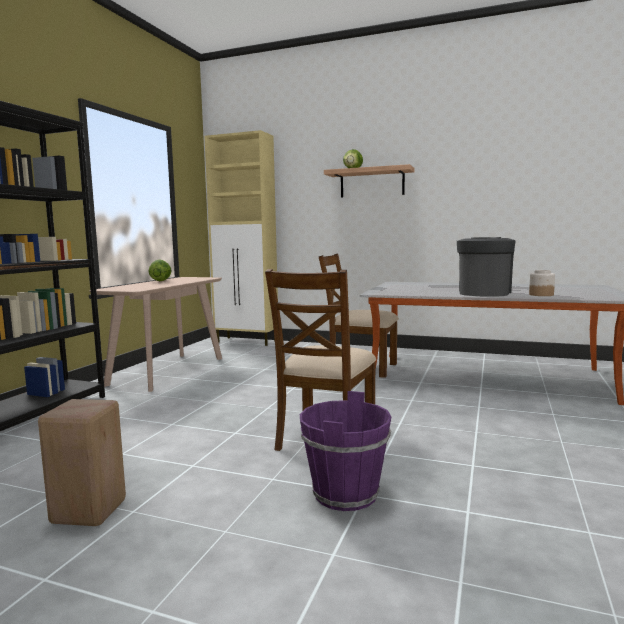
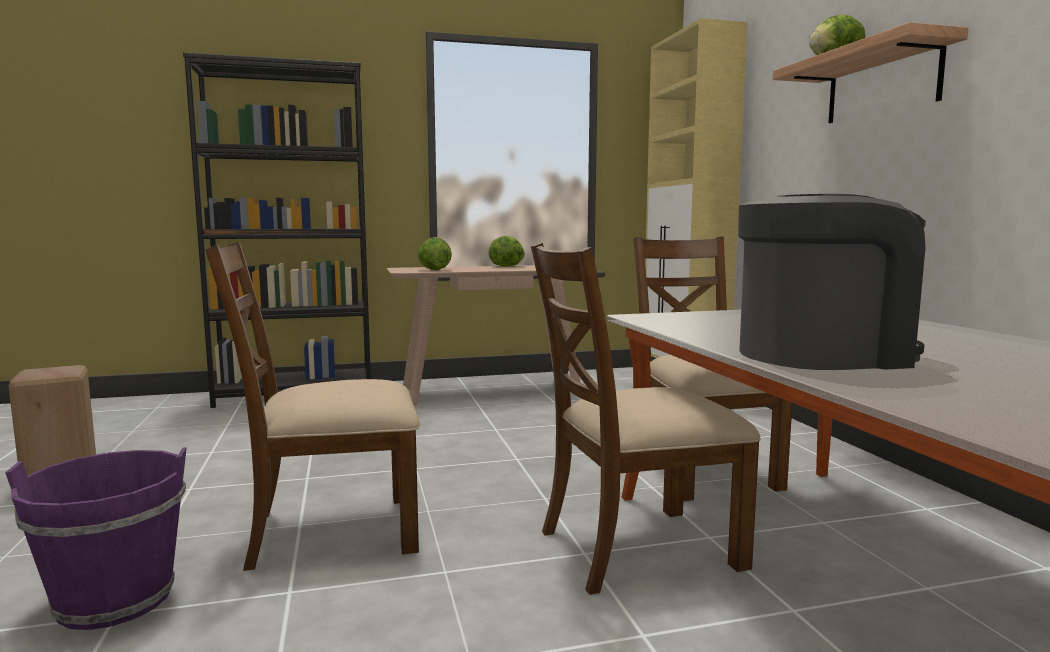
camera: 55 degrees right, 0 degrees up
(143, 287) = (434, 270): none -> lettuce
(416, 392) = (636, 548): none -> brown chair
(541, 295) = (930, 391): jar -> none

